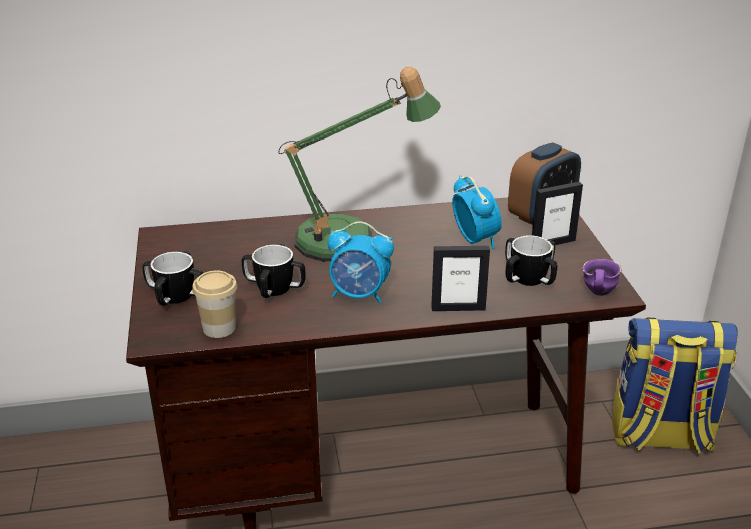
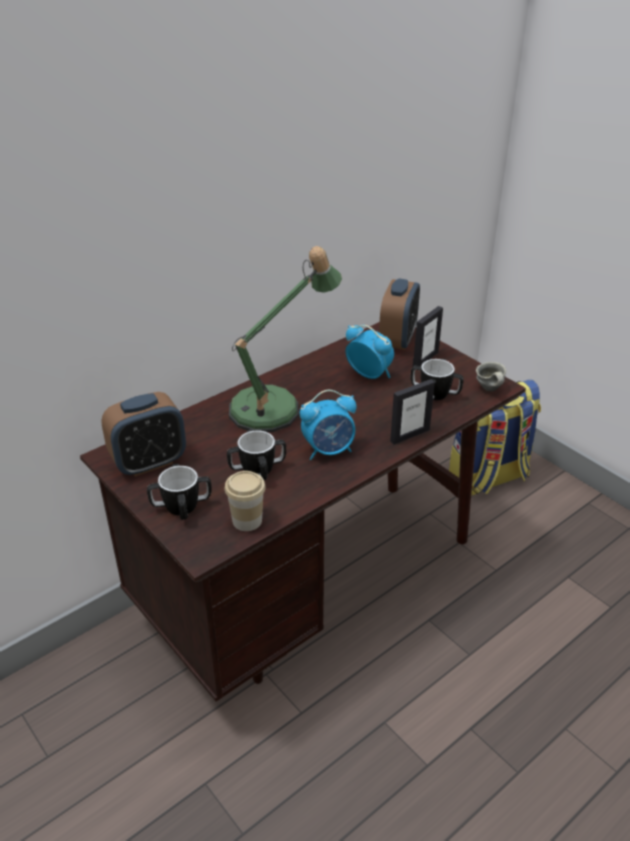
camera: 30 degrees left, 5 degrees up
(187, 251) = (149, 462): none -> alarm clock
(596, 293) = (488, 390): purple mug -> grey mug

